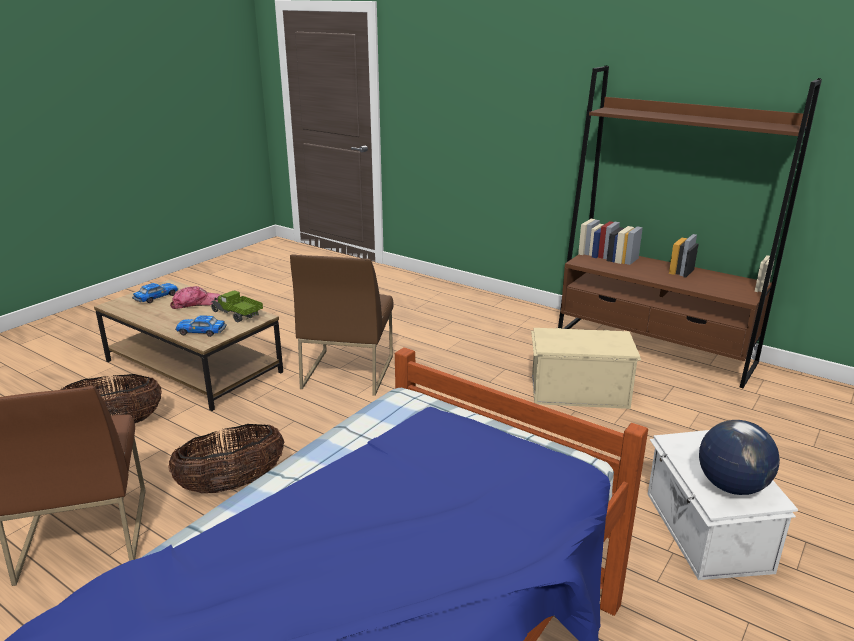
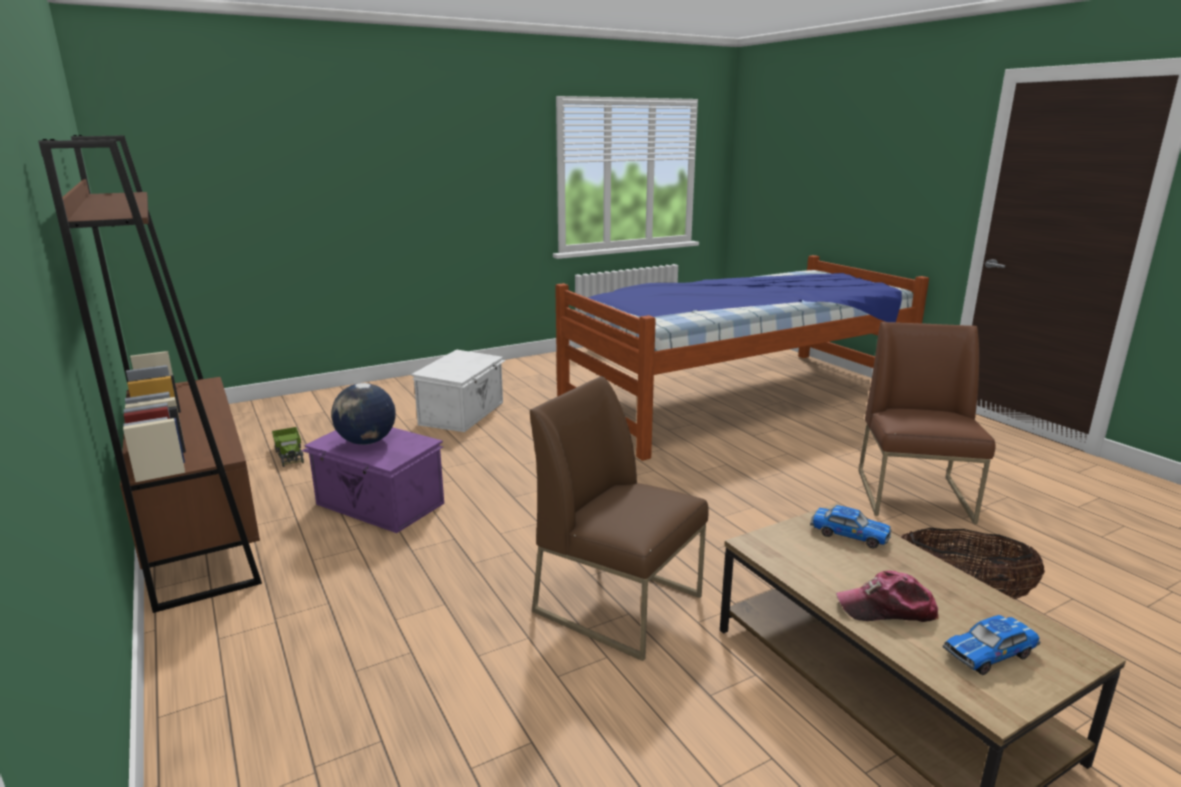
camera: 155 degrees left, 5 degrees down
(232, 484) = (788, 502): basket -> none
(236, 315) = (797, 558): toy truck -> toy truck (290, 455)
(347, 371) = (620, 603): brown chair -> brown chair turned 90 degrees counterclockwise
(578, 390) = (379, 505): beige storage box -> purple storage box
(732, 486) = (469, 359): globe -> globe (366, 442)

